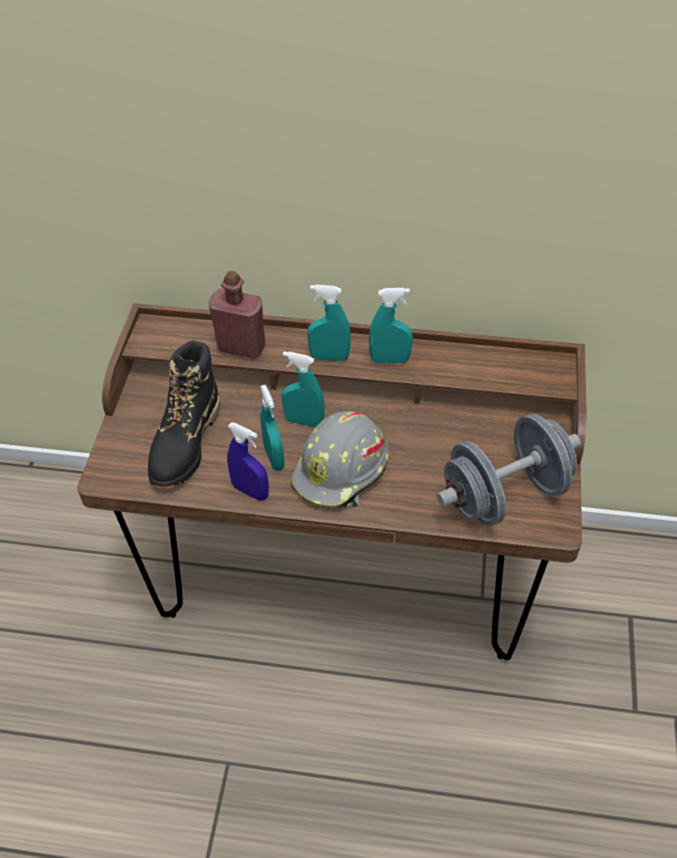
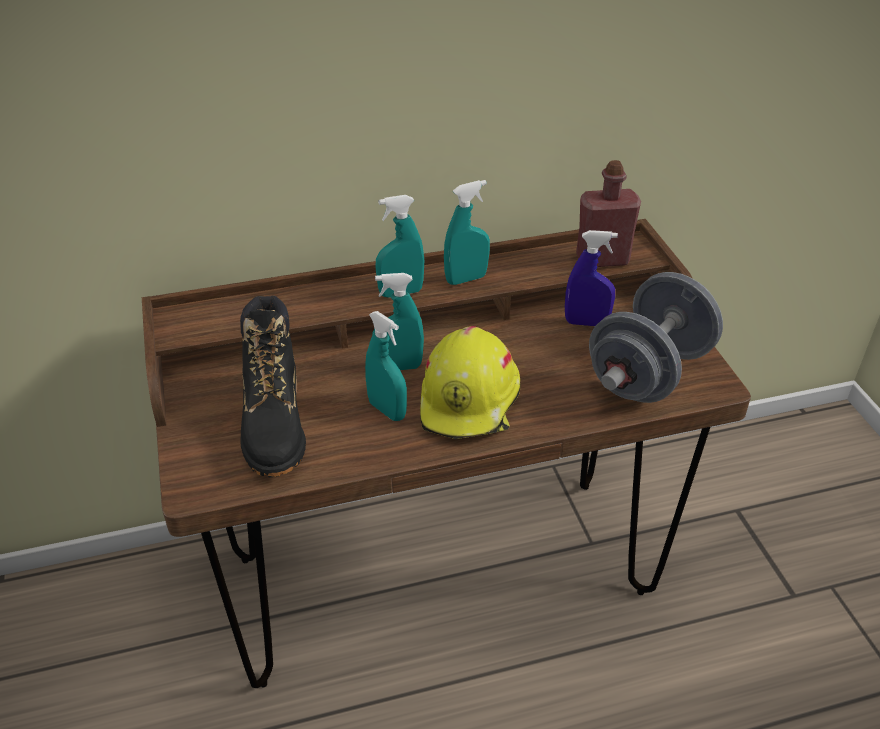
camera: 25 degrees left, 10 degrees down
(241, 347) = (296, 308): red bottle -> red bottle (602, 259)
(250, 491) = (381, 450): blue spray bottle -> blue spray bottle (586, 322)
(342, 471) = (470, 401): grey hard hat -> yellow hard hat

